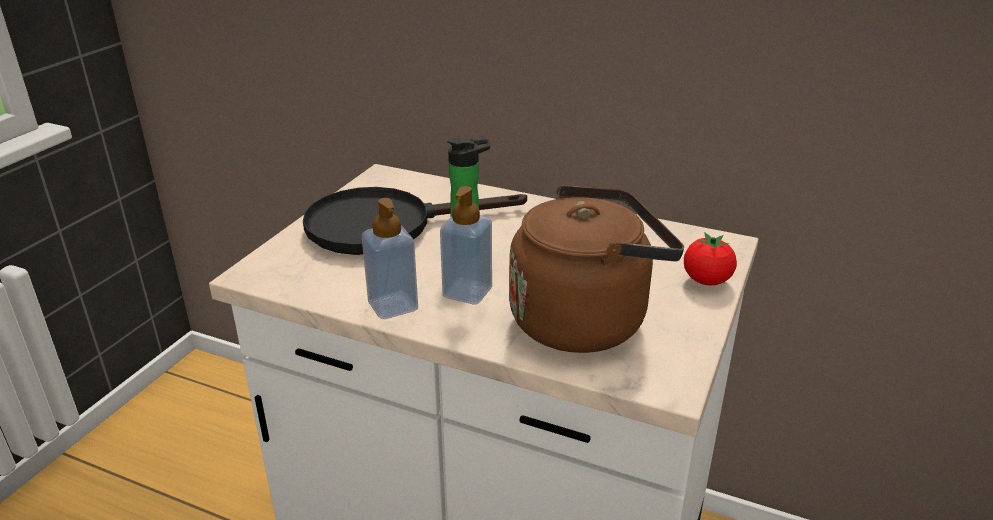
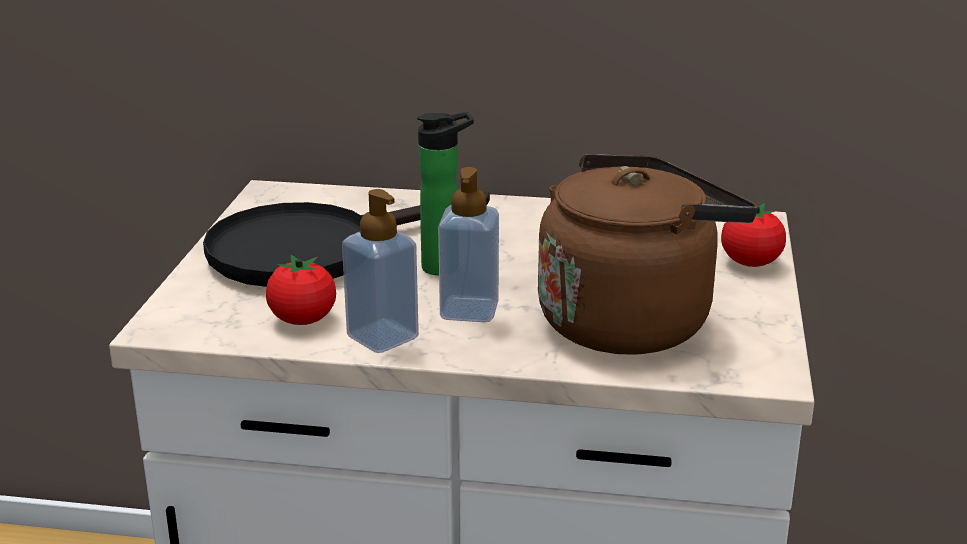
camera: 15 degrees left, 5 degrees down
(345, 283) = (303, 320): none -> tomato

